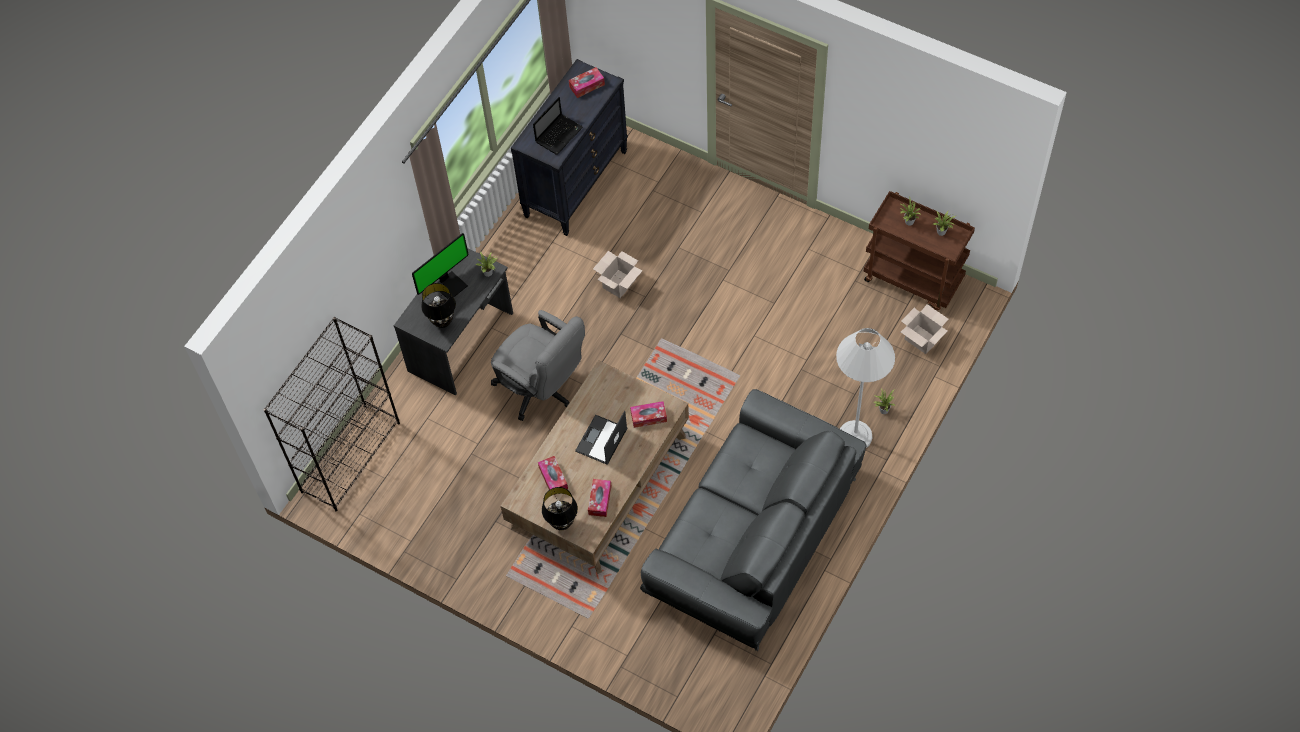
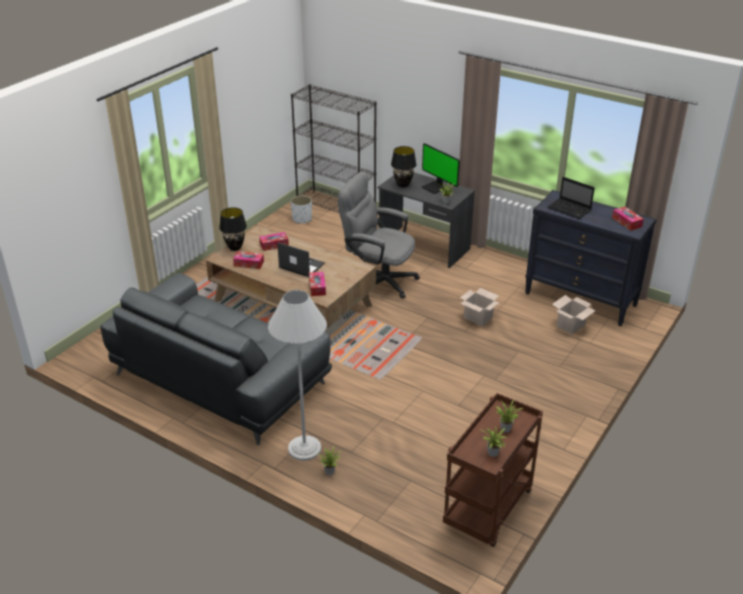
camera: 90 degrees right, 25 degrees down
(386, 497) = (302, 219): none -> white planter
(542, 390) = (378, 279): grey office chair -> grey office chair turned 75 degrees clockwise
(922, 339) = (411, 510): cardboard box -> cardboard box (570, 326)

